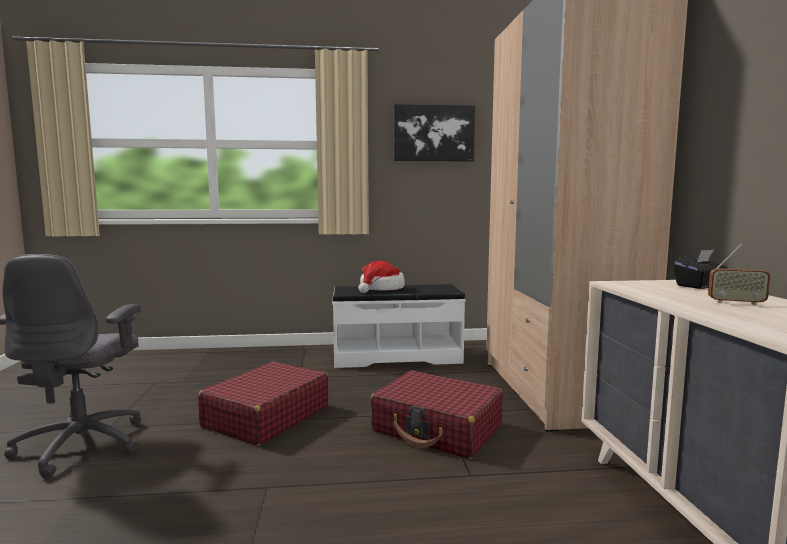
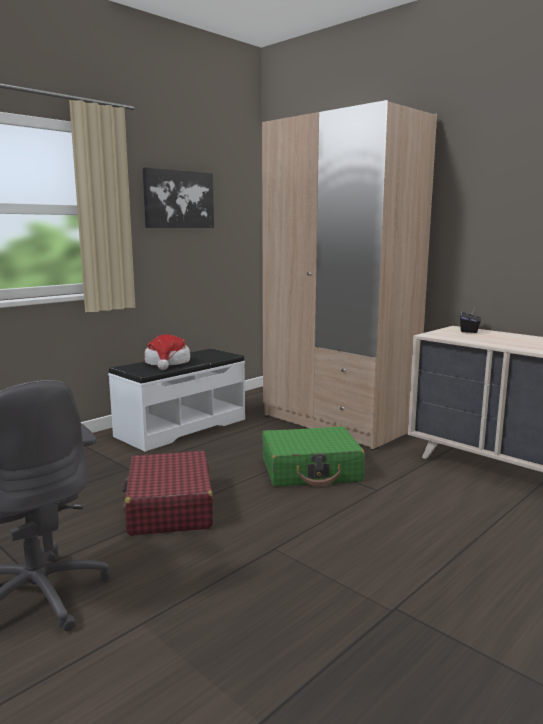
camera: 40 degrees left, 5 degrees up
(437, 429) = (311, 470): red suitcase -> green suitcase
(736, 303) = (514, 340): radio -> none

